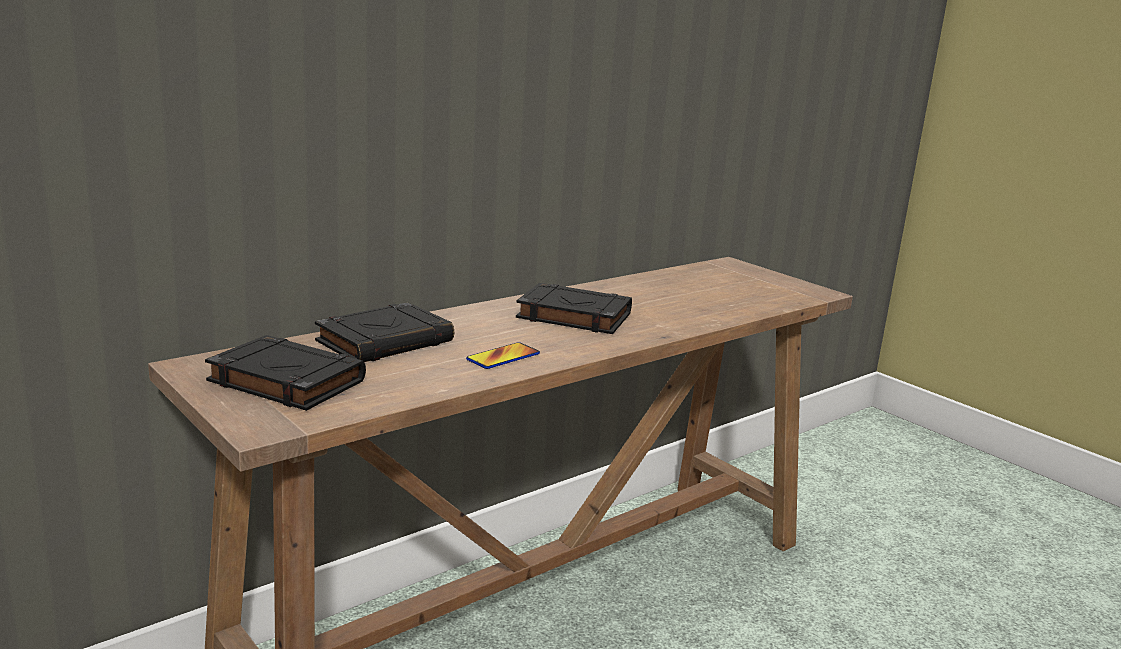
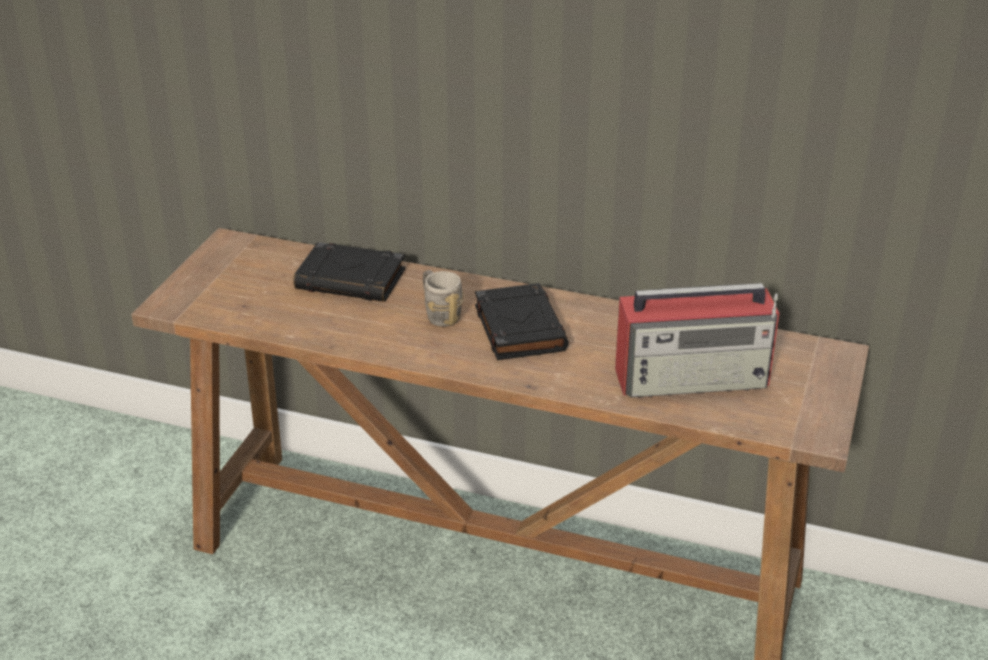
camera: 60 degrees right, 15 degrees up
(284, 381) = (239, 279): black book -> none
(503, 357) = (380, 334): phone -> none
(507, 331) = (439, 314): none -> grey mug
(715, 296) = (694, 378): none -> radio

